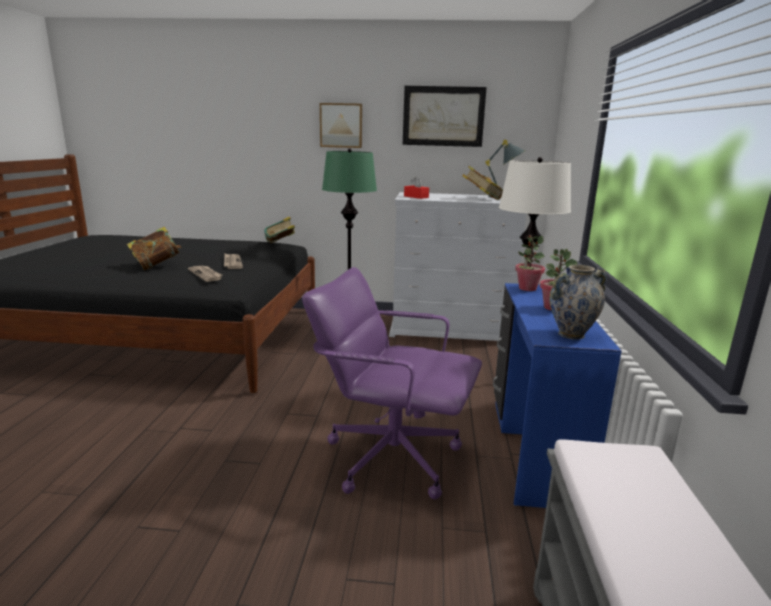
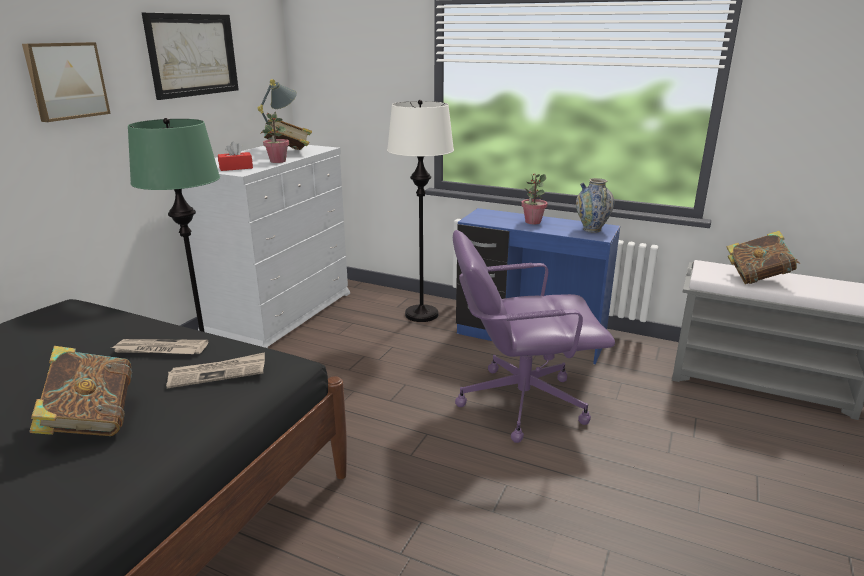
camera: 70 degrees left, 5 degrees up
(280, 244) = (75, 306): book -> book (757, 278)
(392, 456) = (520, 402): purple office chair -> purple office chair turned 45 degrees clockwise
(527, 288) = (479, 218): potted plant -> potted plant (277, 161)

